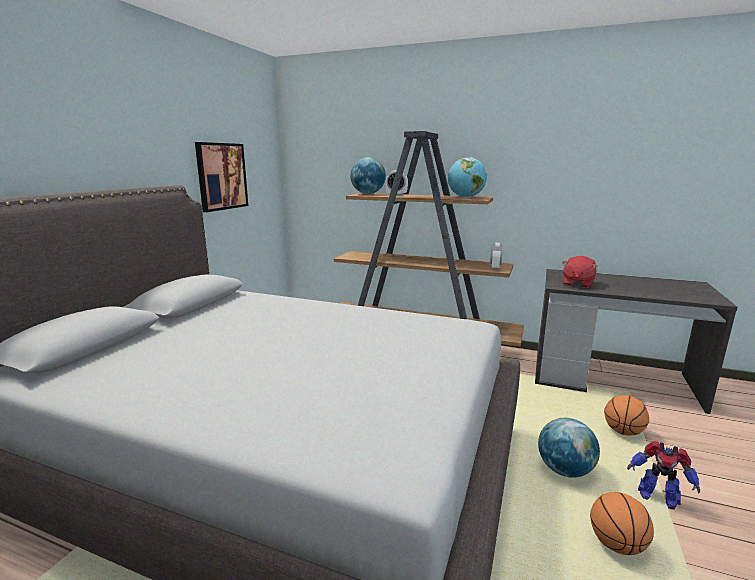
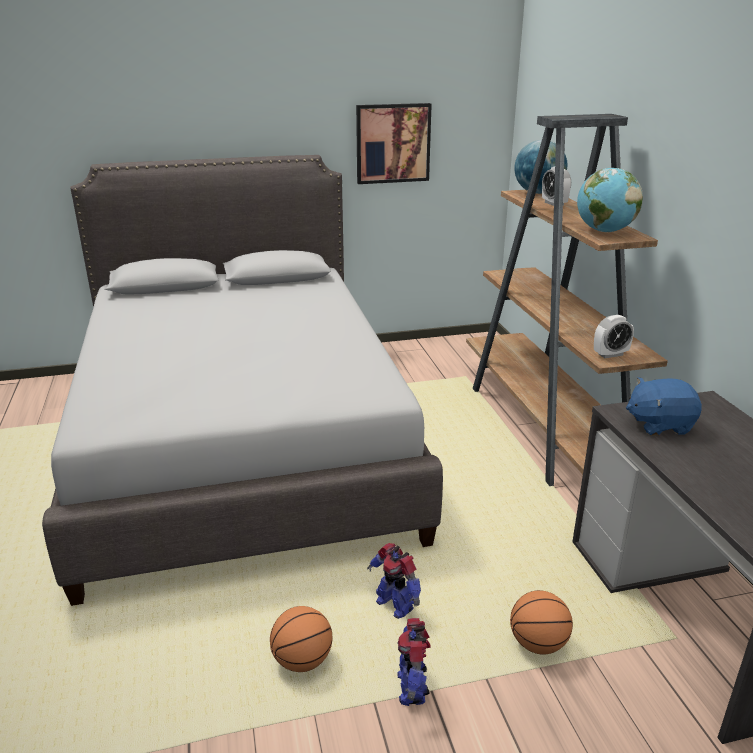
camera: 55 degrees right, 10 degrees up
(564, 470) = (395, 605): globe -> toy robot
(577, 284) = (659, 424): red plush toy -> blue plush toy

